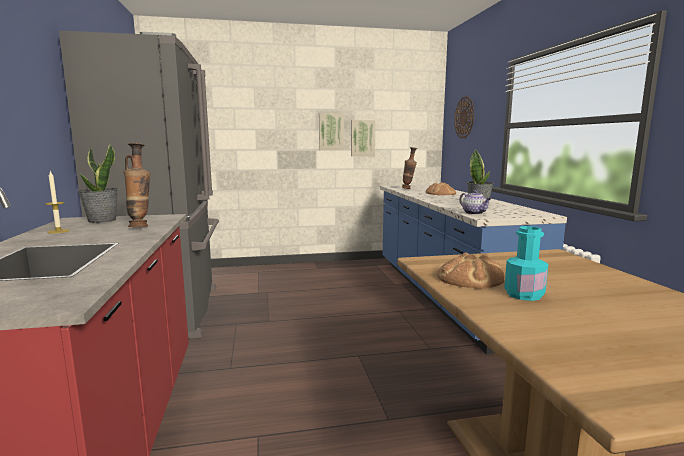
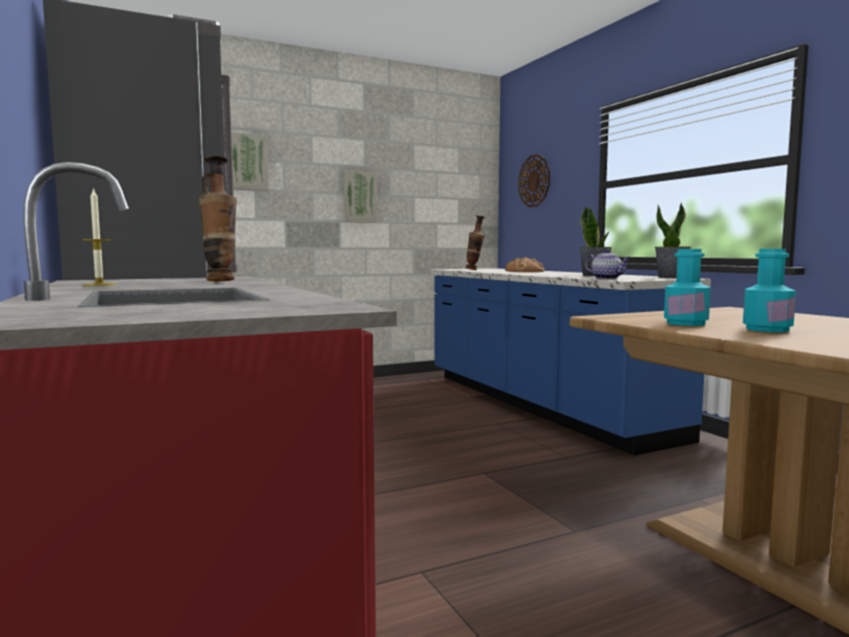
camera: 15 degrees left, 5 degrees down
(102, 220) = (137, 280): potted plant -> potted plant (671, 277)
(362, 138) = (401, 207): picture -> picture (248, 162)
(469, 278) = (685, 323): bread -> turquoise bottle

